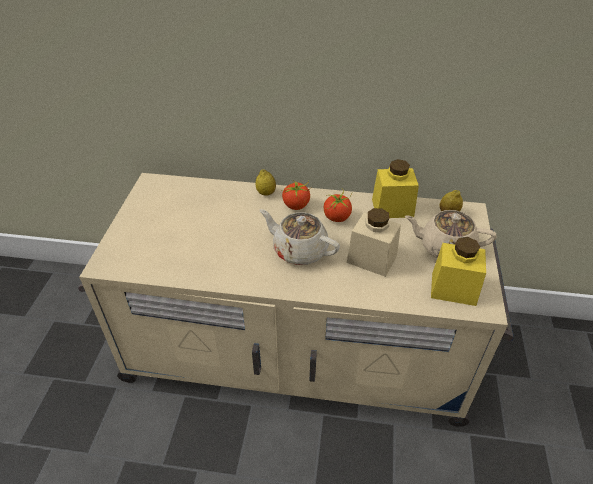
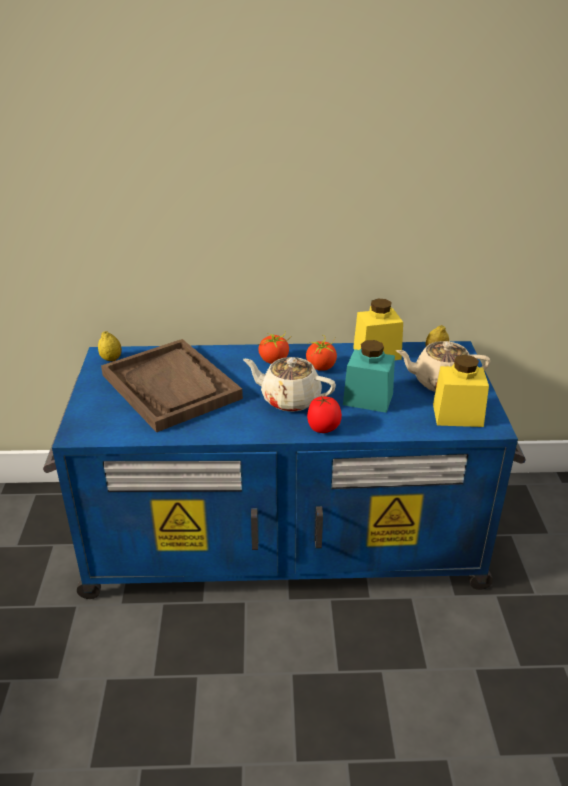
camera: 10 degrees left, 10 degrees down
(198, 223) = (171, 387): none -> brown tray
(266, 193) = (237, 353): lemon -> lemon (111, 359)
(298, 346) = (286, 535): beige cabinet -> blue cabinet
(322, 288) = (323, 429): none -> tomato
(372, 259) = (368, 399): beige jar -> turquoise jar

